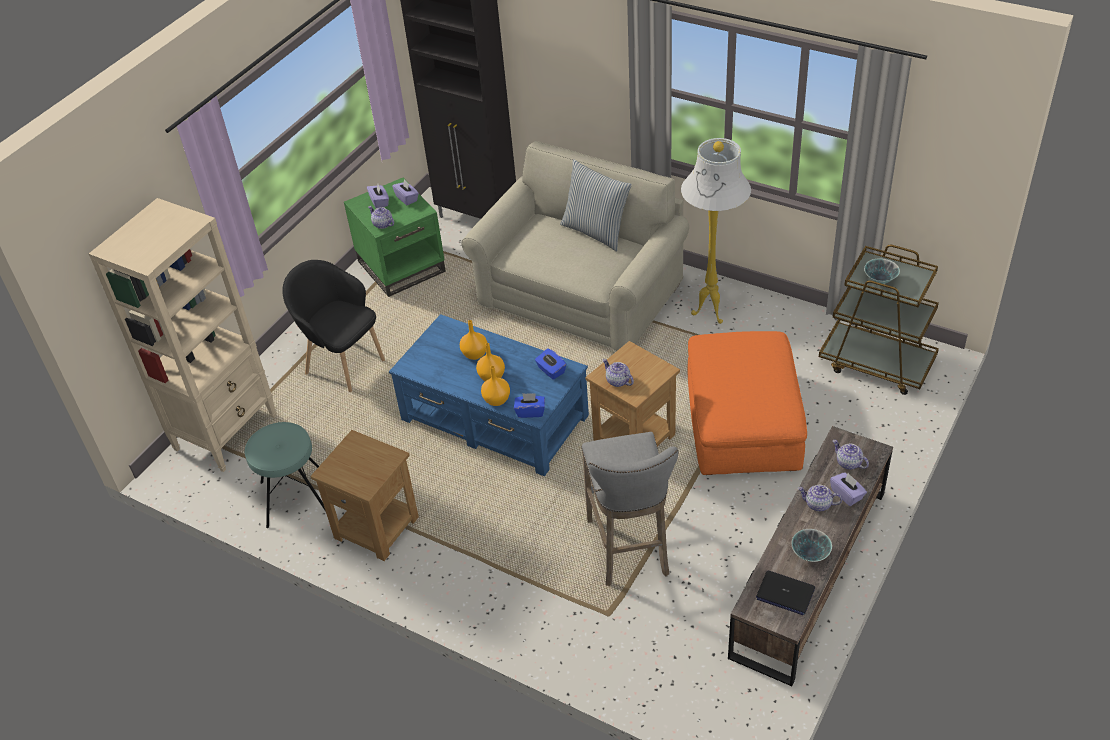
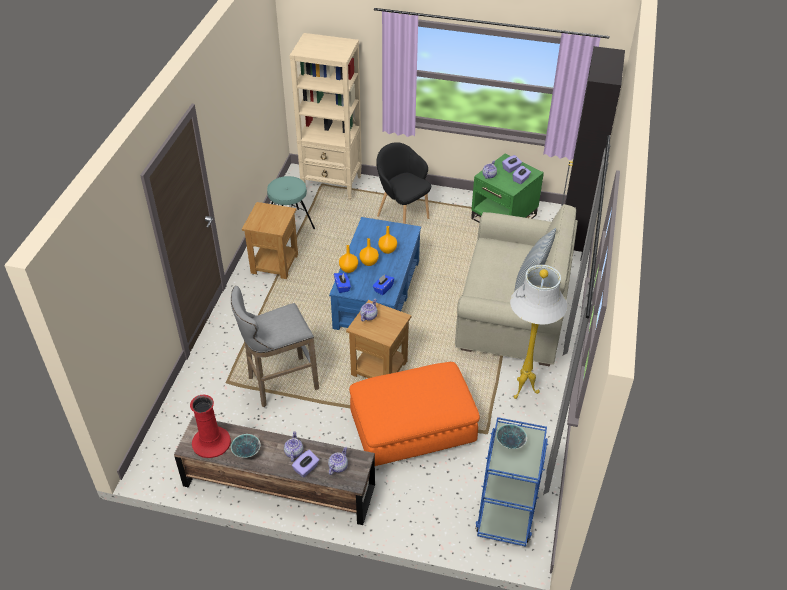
camera: 70 degrees right, 0 degrees up
(344, 364) = (402, 215): black armchair -> black armchair turned 60 degrees counterclockwise
(785, 593) = (211, 442): laptop -> red vase
(877, 363) = (507, 508): brown cart -> blue cart

